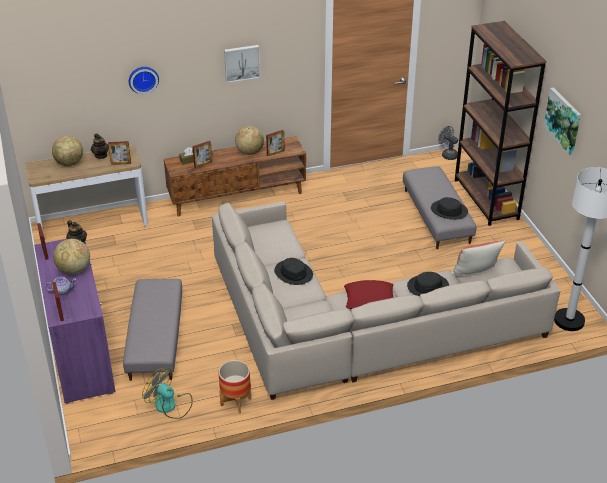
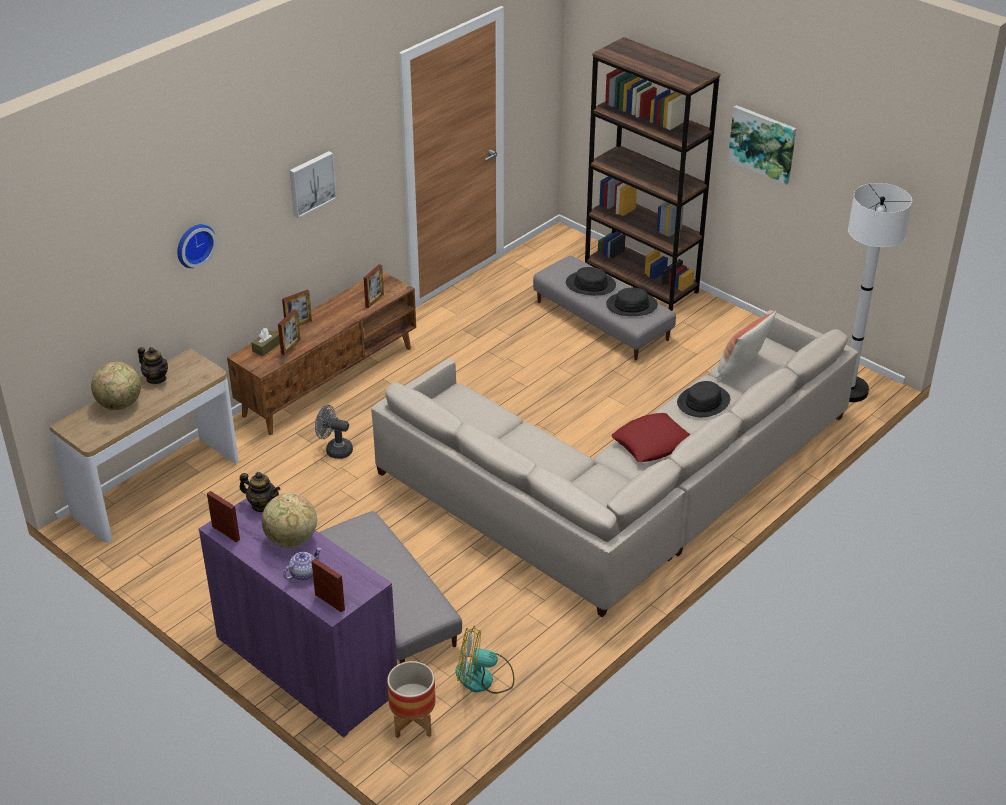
camera: 30 degrees left, 0 degrees up
(121, 163) = (196, 379): picture frame -> picture frame (298, 324)
(235, 402) = (562, 638): planter -> planter (413, 724)
(249, 152) = (339, 310): globe -> none
(293, 273) = (532, 445): black hat -> black hat (590, 284)
(447, 154) = (549, 240): grey fan -> grey fan (335, 450)

